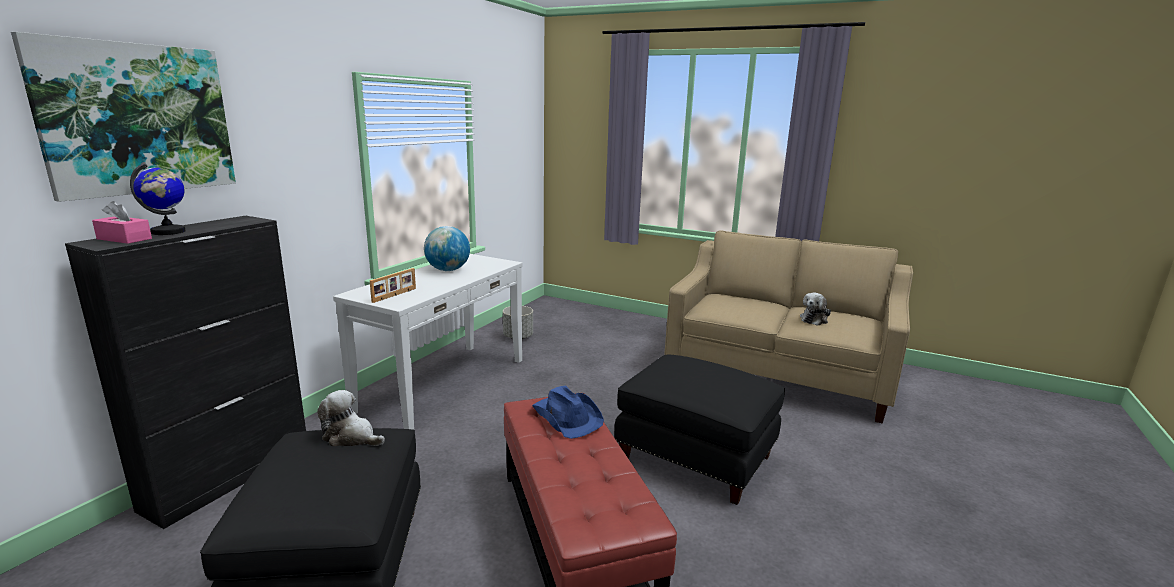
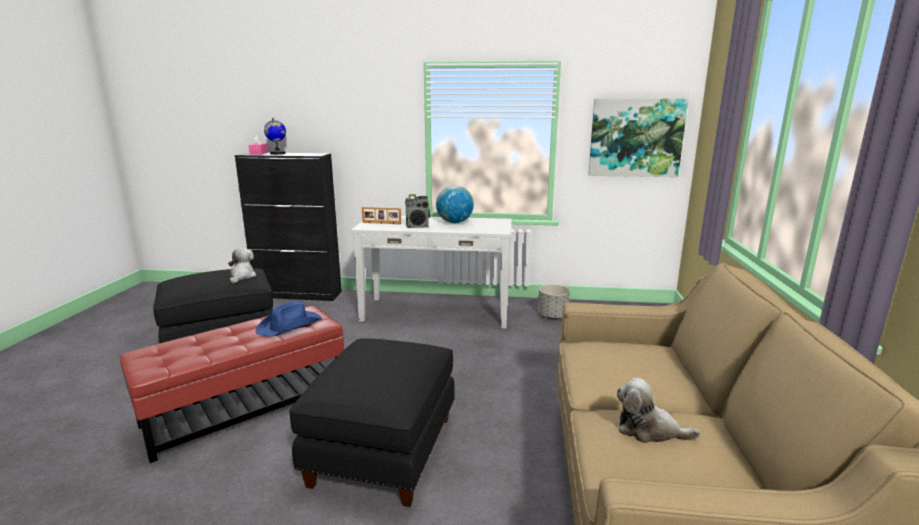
camera: 70 degrees right, 0 degrees up
(137, 119) = (286, 96): picture -> picture (636, 138)
(441, 284) = (418, 226): none -> radio

